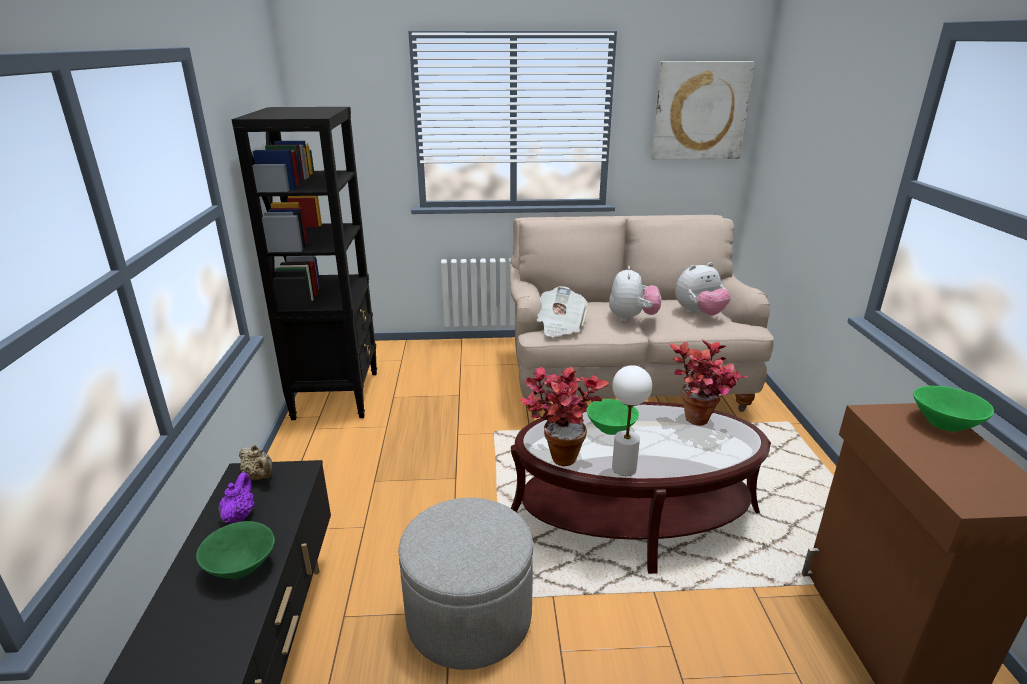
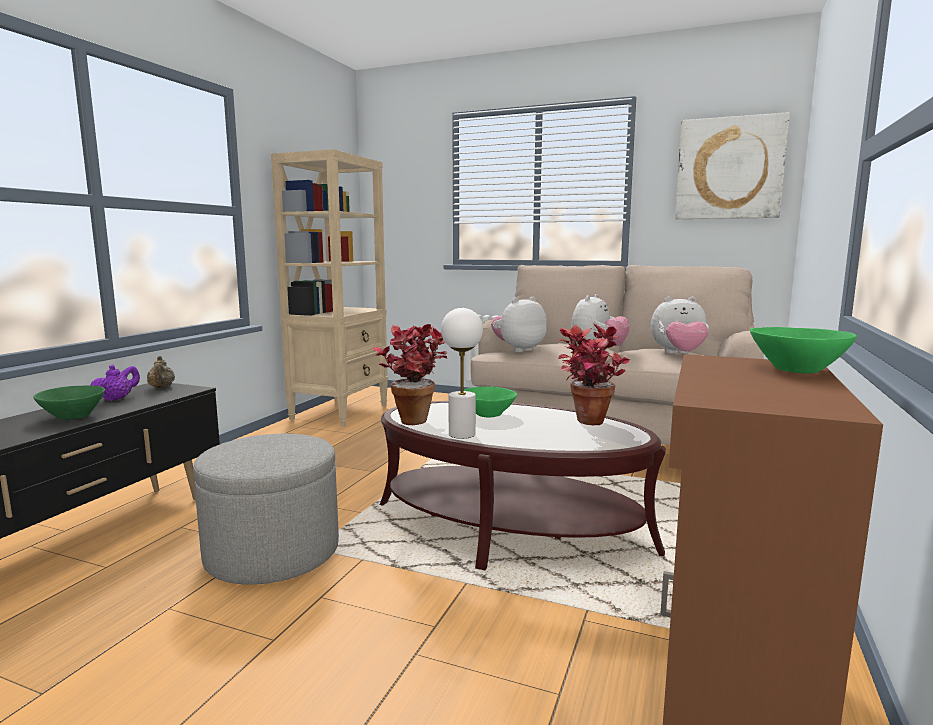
camera: 25 degrees right, 15 degrees down
(337, 394) = (340, 412): black bookcase -> beige bookcase
(559, 326) = (518, 350): newspaper -> plush toy

